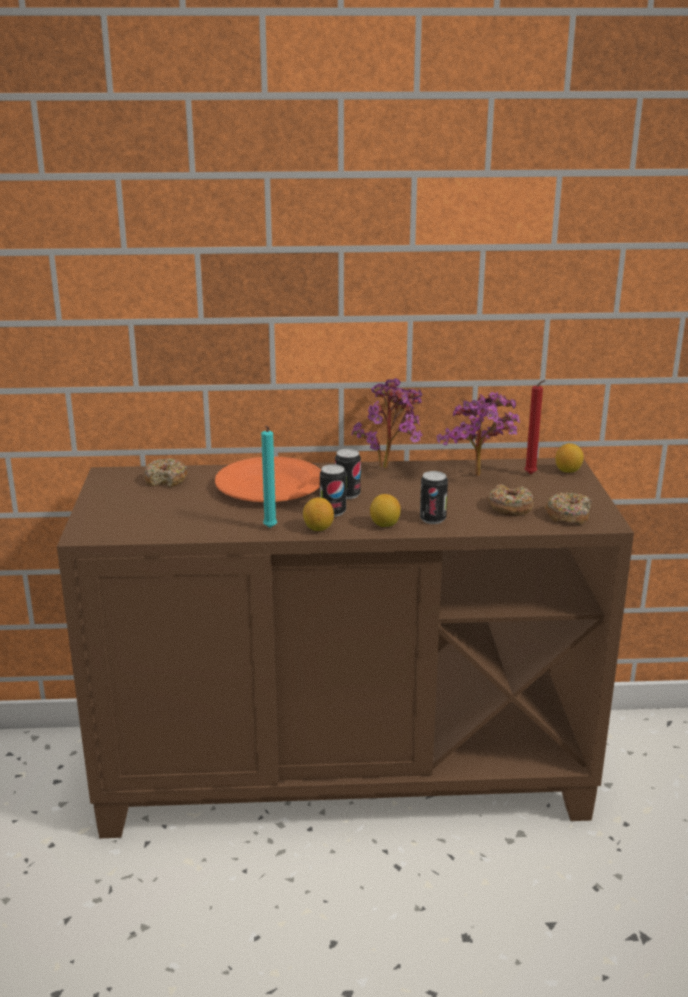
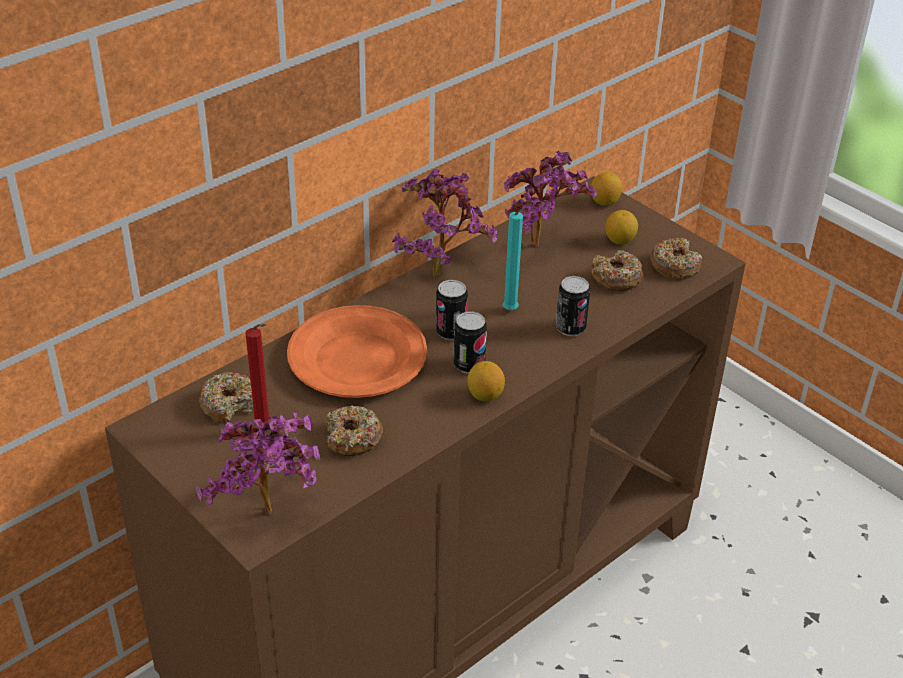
camera: 40 degrees left, 15 degrees up
(105, 531) = (272, 518): none -> potted plant
(206, 517) = (352, 438): none -> donut
(269, 529) = (440, 421): turquoise candle -> turquoise candle (511, 311)
(385, 524) = (538, 358): lemon -> lemon (620, 240)
(531, 475) = (580, 222): red candle -> red candle (265, 432)

